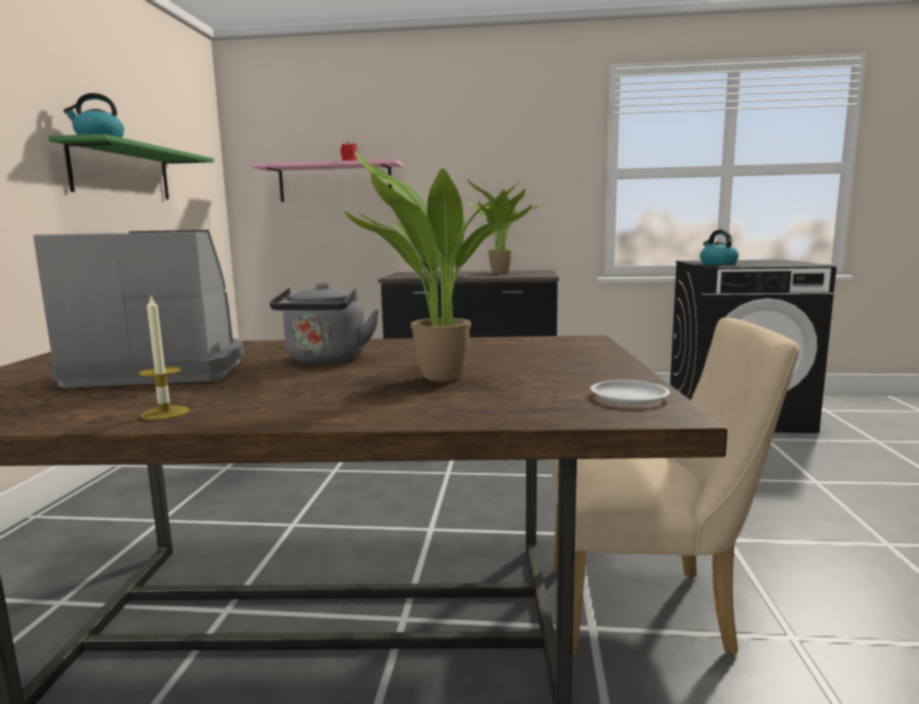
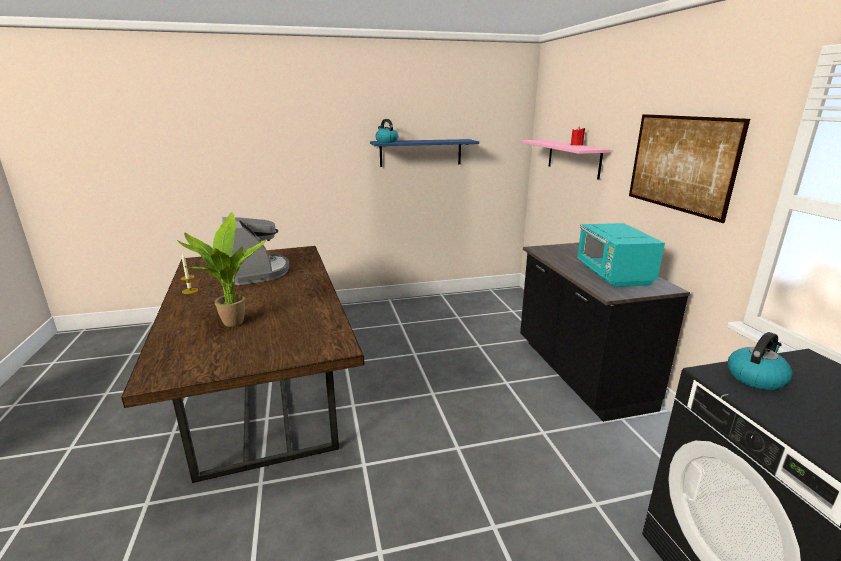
camera: 70 degrees right, 10 degrees up
(122, 172) = (420, 152): green shelf -> blue shelf
(325, 360) = (275, 293): grey kettle -> none
(500, 273) = (613, 275): potted plant -> turquoise microwave
(506, 162) = (680, 163): none -> picture
(629, 396) = (182, 370): white plate -> none
(652, 611) = (277, 508): beige chair -> none

